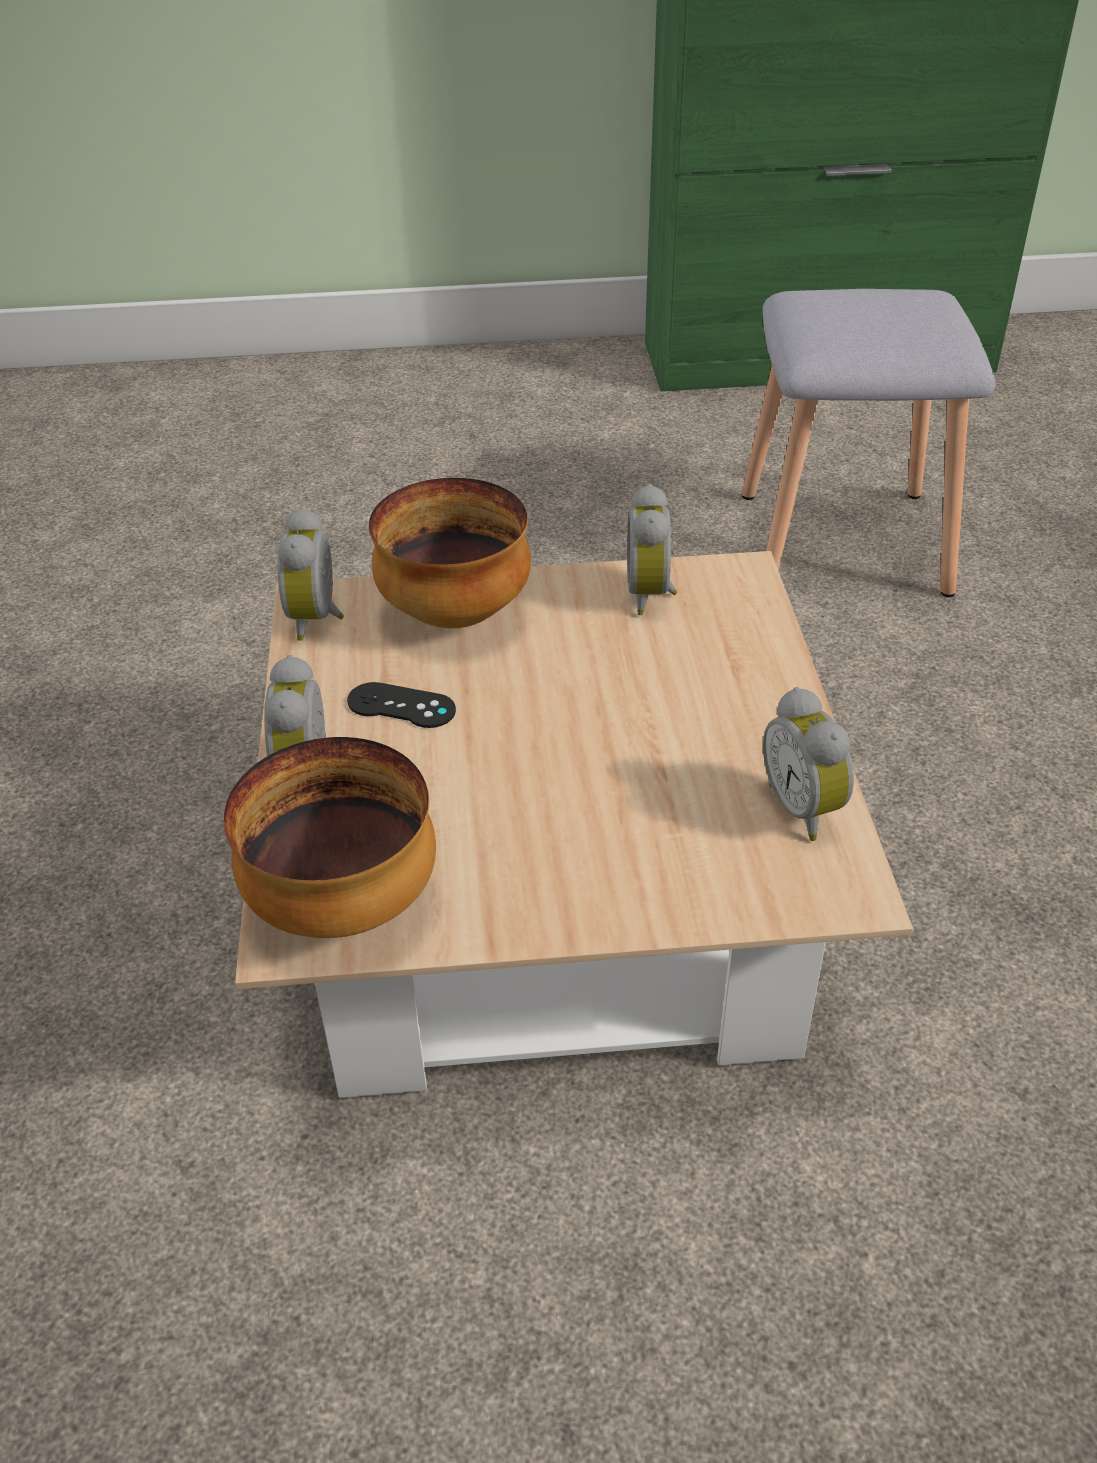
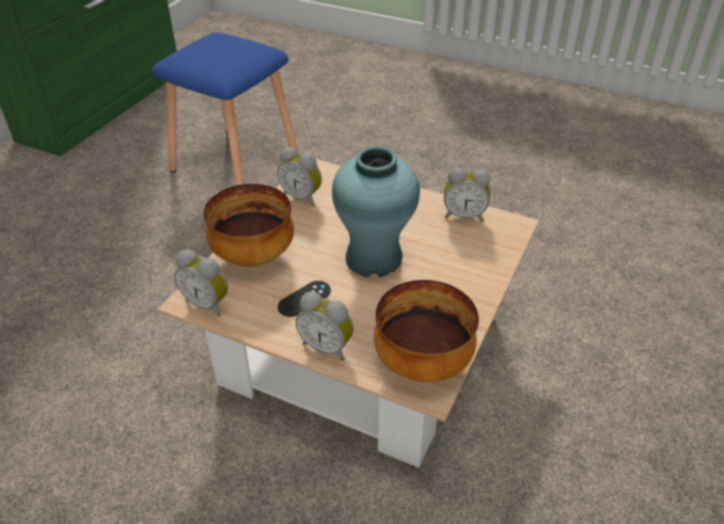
camera: 60 degrees left, 0 degrees up
(567, 741) = (374, 258): none -> turquoise vase
(845, 545) = (237, 163): grey stool -> blue stool

